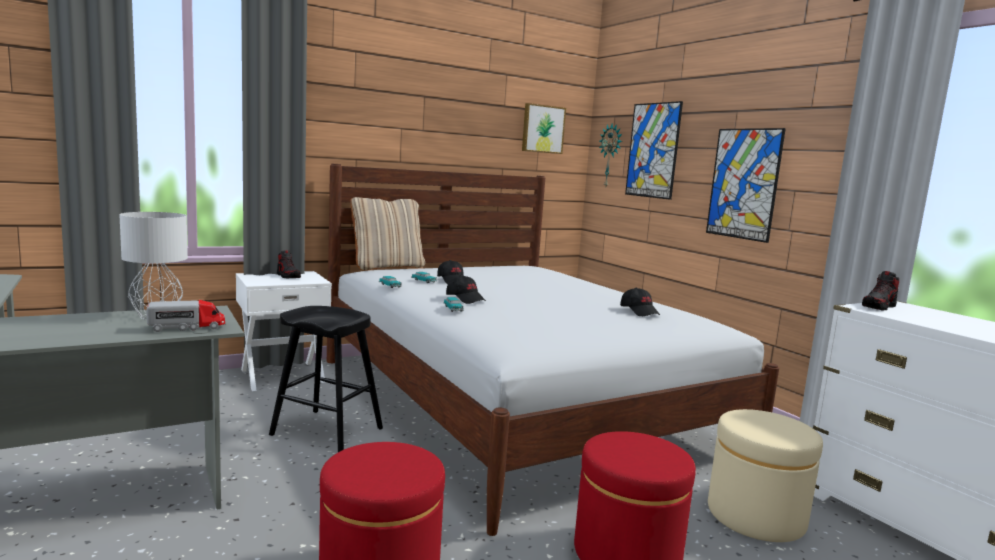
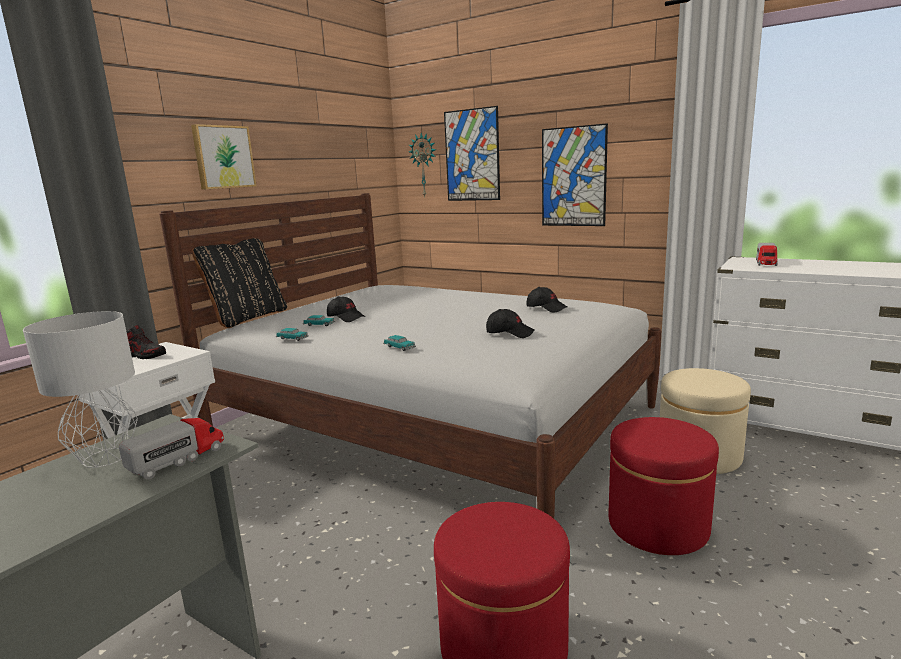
camera: 25 degrees left, 5 degrees up
(326, 431) = (285, 516): black stool -> none
(387, 267) = (247, 318): beige pillow -> black pillow
(465, 299) = (393, 334): black cap -> black cap (510, 333)
(542, 129) = (356, 145): picture -> picture (223, 157)
(879, 307) = (741, 264): shoe -> none
(915, 312) = (766, 263): none -> toy truck

